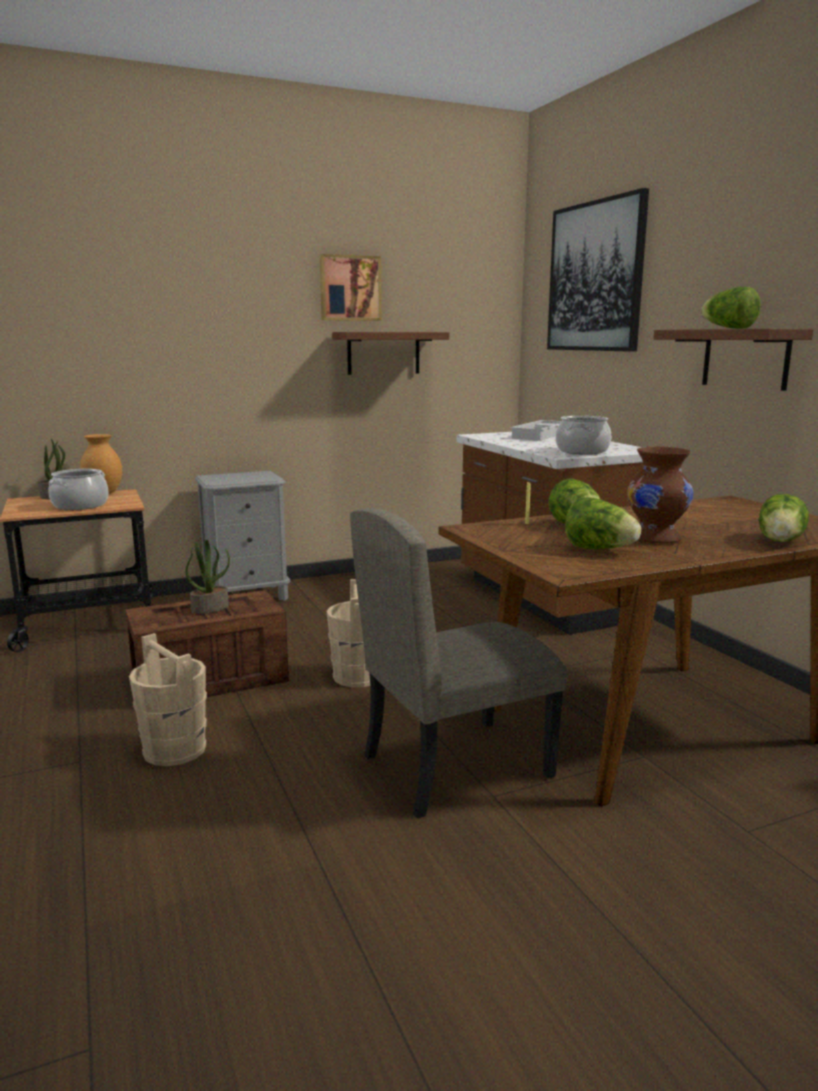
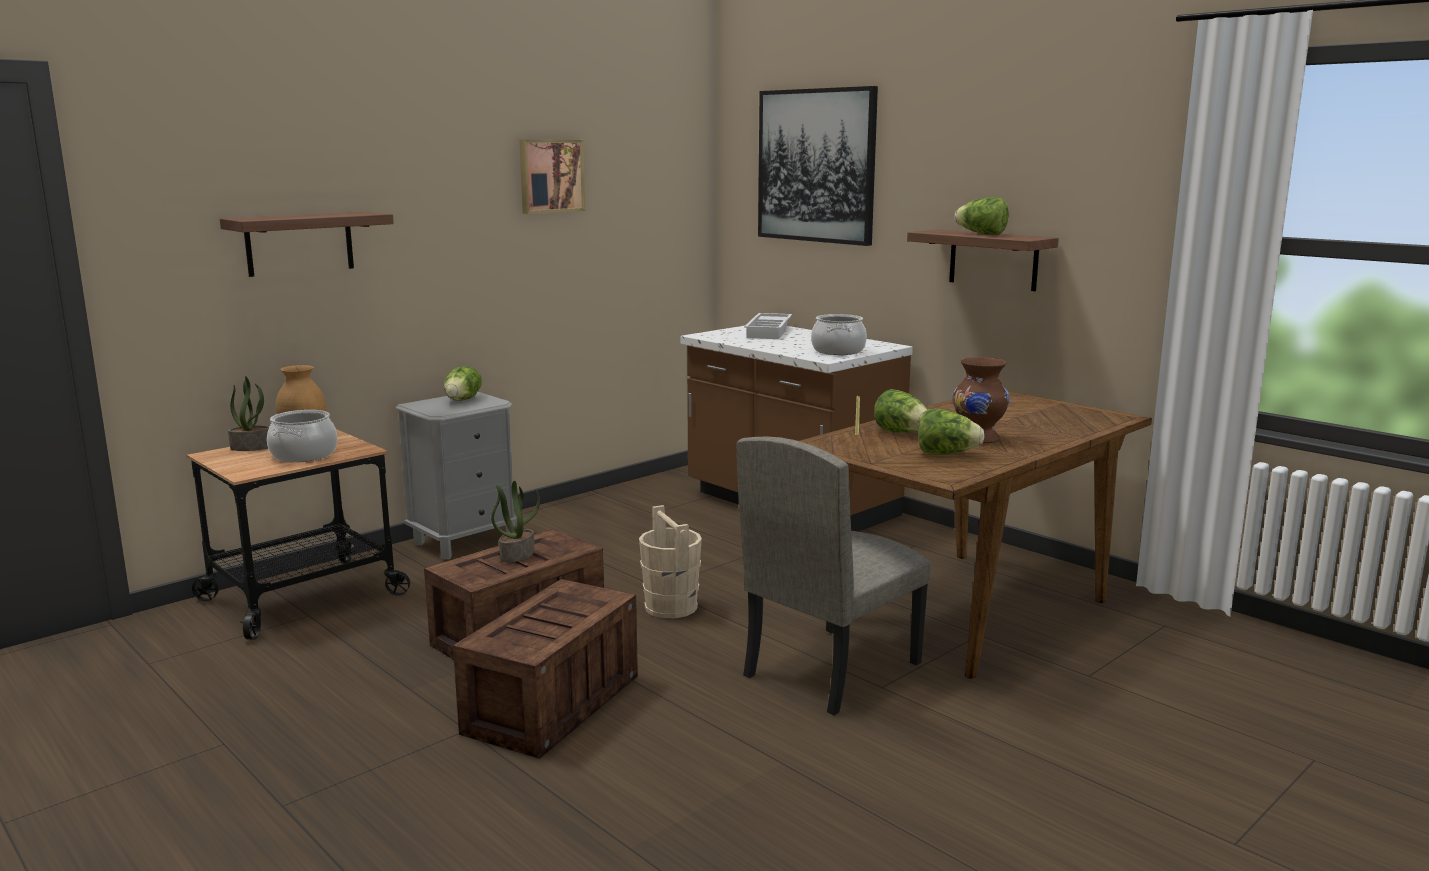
camera: 20 degrees left, 0 degrees up
(174, 749) = (554, 702): beige bucket -> crate
(383, 353) = (585, 246): shelf -> shelf (299, 243)
(781, 541) = (1073, 431): lettuce -> lettuce (463, 400)

